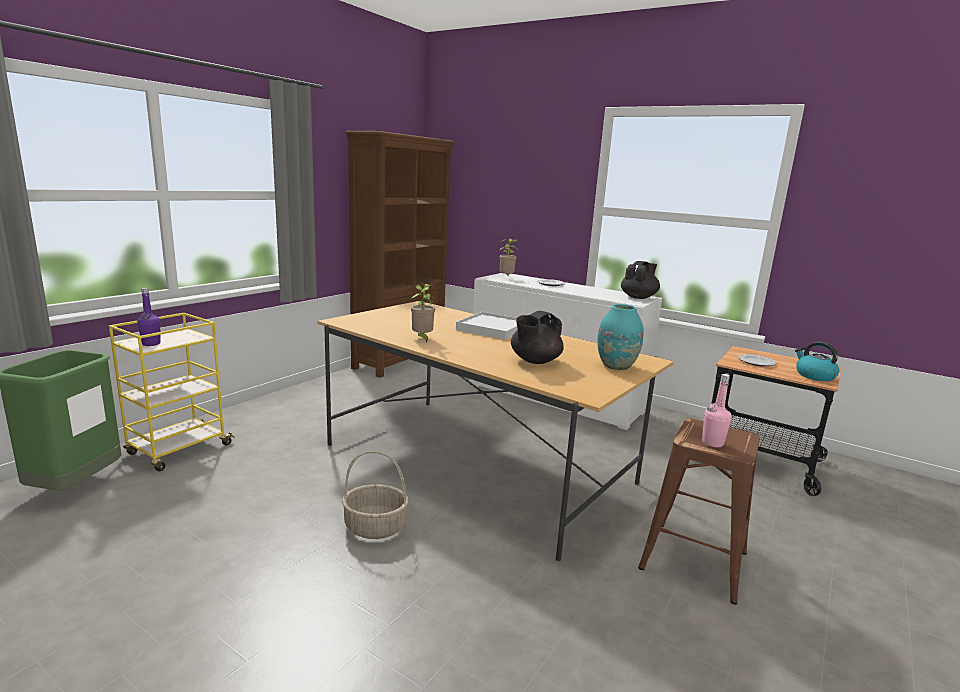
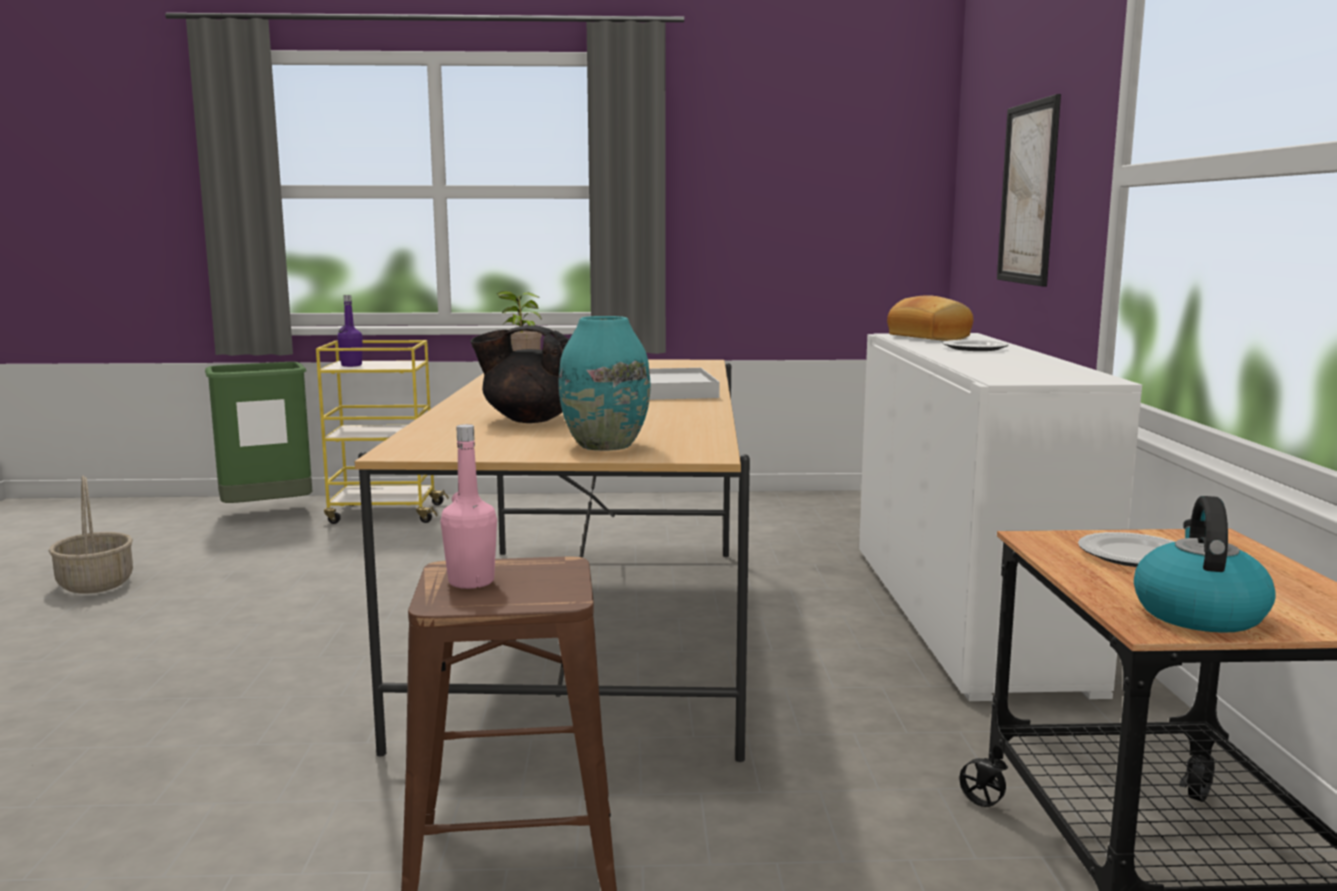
camera: 55 degrees right, 5 degrees down
(374, 527) = (333, 632): basket -> basket (95, 584)
(400, 360) = (840, 501): brown bookcase -> none
(507, 278) = (930, 337): potted plant -> bread
(512, 207) = (1028, 193): none -> picture
(639, 297) = (1069, 377): black teapot -> none

